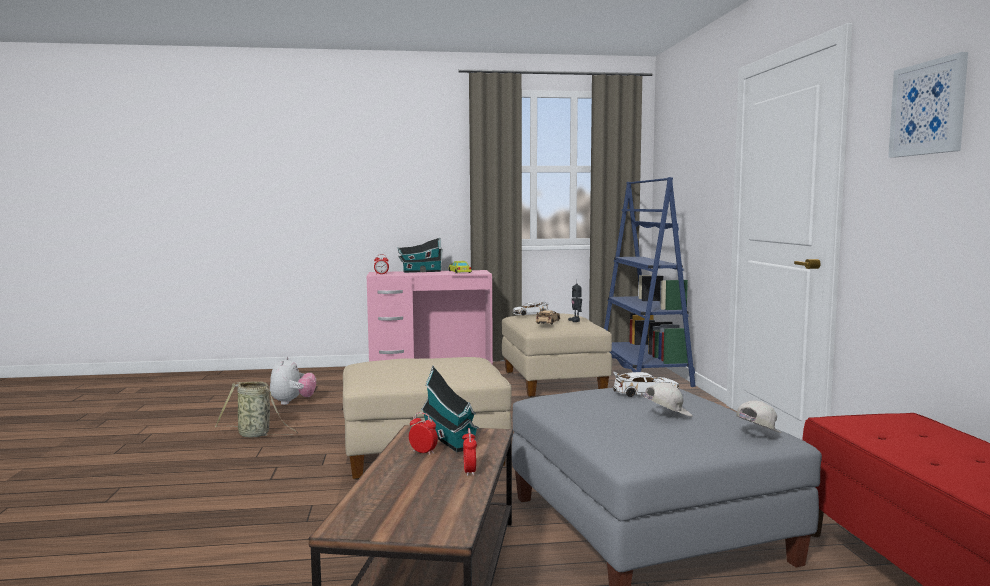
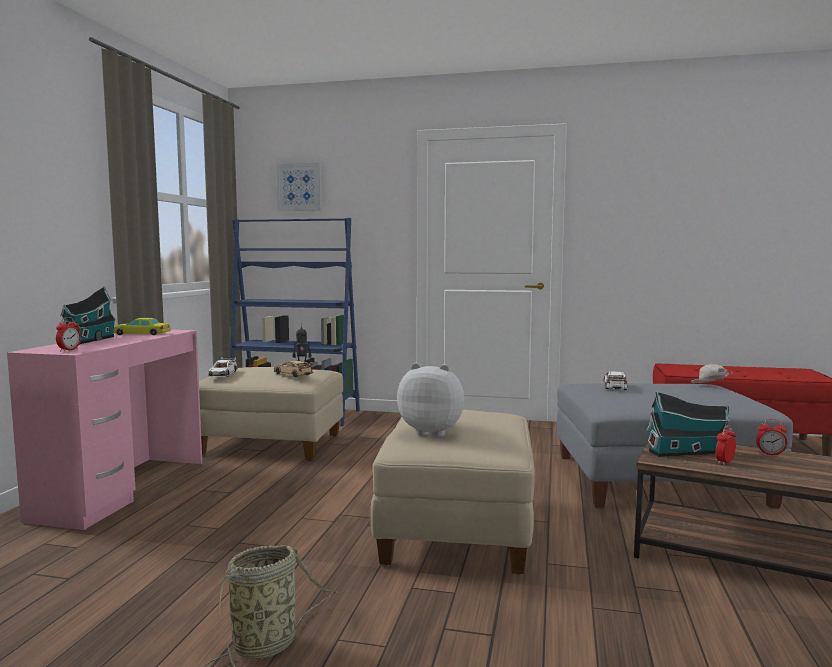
camera: 70 degrees left, 0 degrees up
(292, 402) = (108, 602): plush toy -> plush toy (433, 431)
(666, 415) = (675, 390): white cap -> none
(928, 108) = (645, 189): picture -> picture (299, 187)

